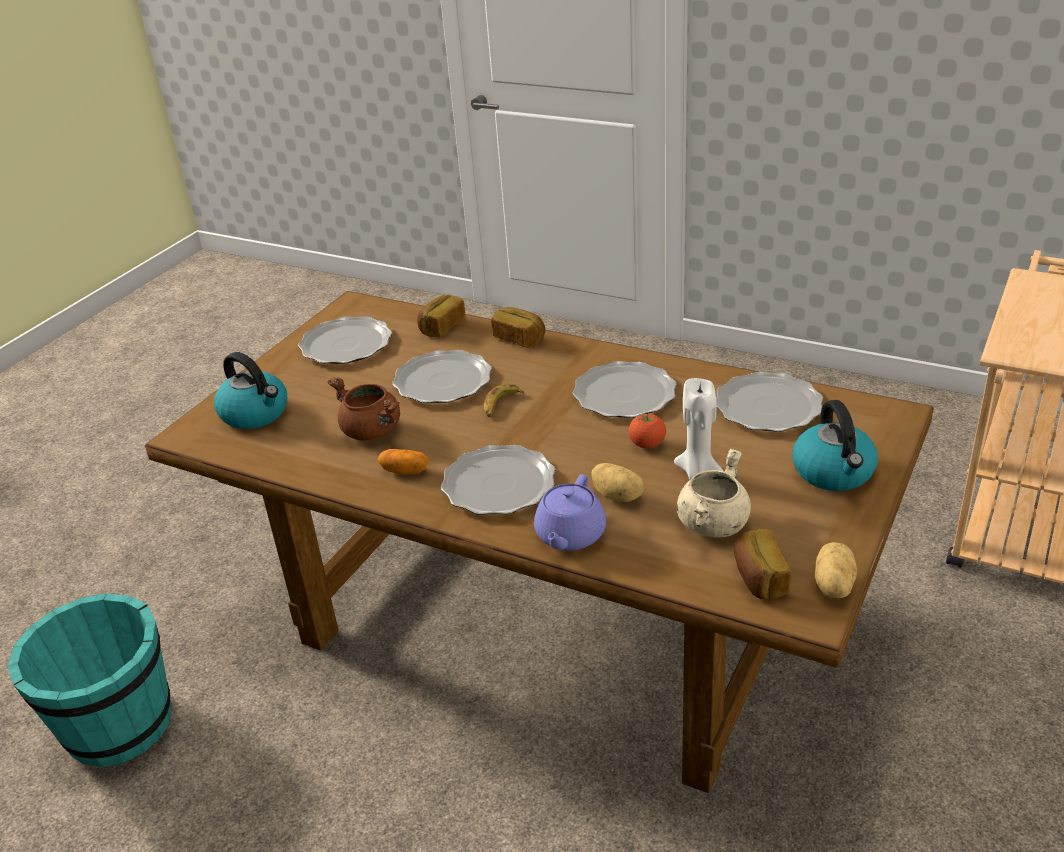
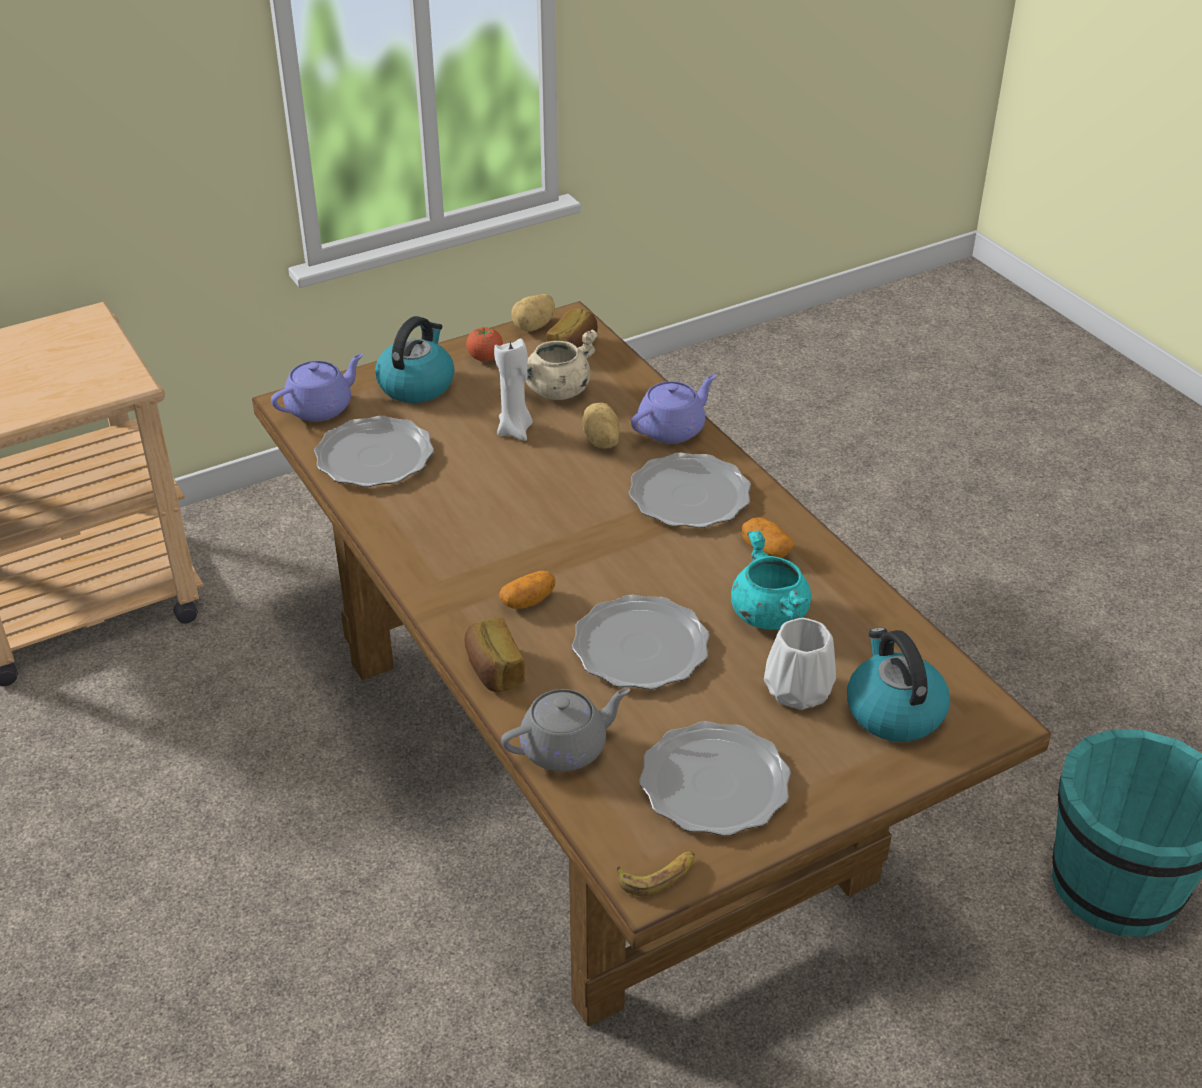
camera: 150 degrees left, 5 degrees up
(325, 399) = (796, 691): none -> white vase
(372, 431) = (768, 614): brown cooking pot -> turquoise cooking pot
(441, 327) = (566, 748): bread -> grey teapot
(501, 405) = (608, 581): banana -> banana (658, 875)
(540, 374) = (528, 601): none -> potato
(625, 394) = (476, 531): plate -> none
(647, 445) = (522, 472): tomato -> tomato (485, 358)
(869, 420) = (321, 407): none -> purple teapot

